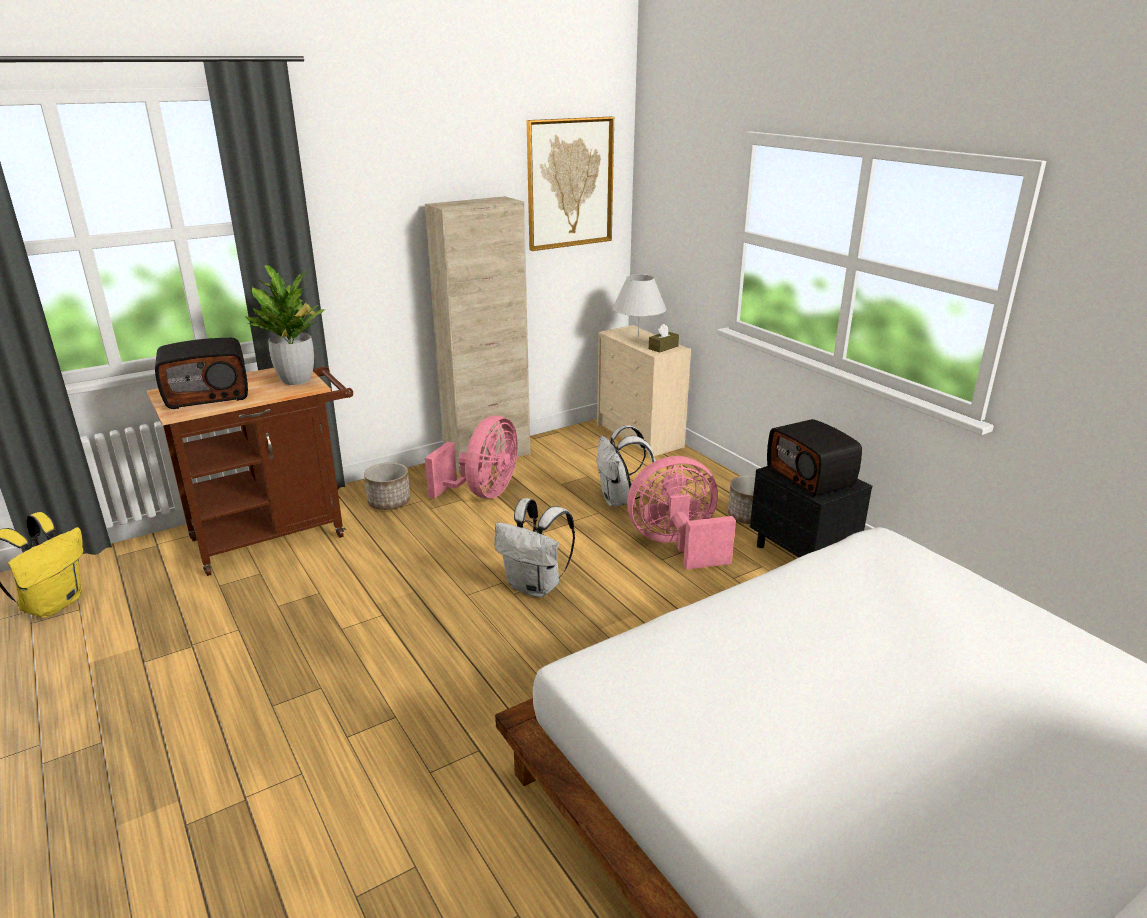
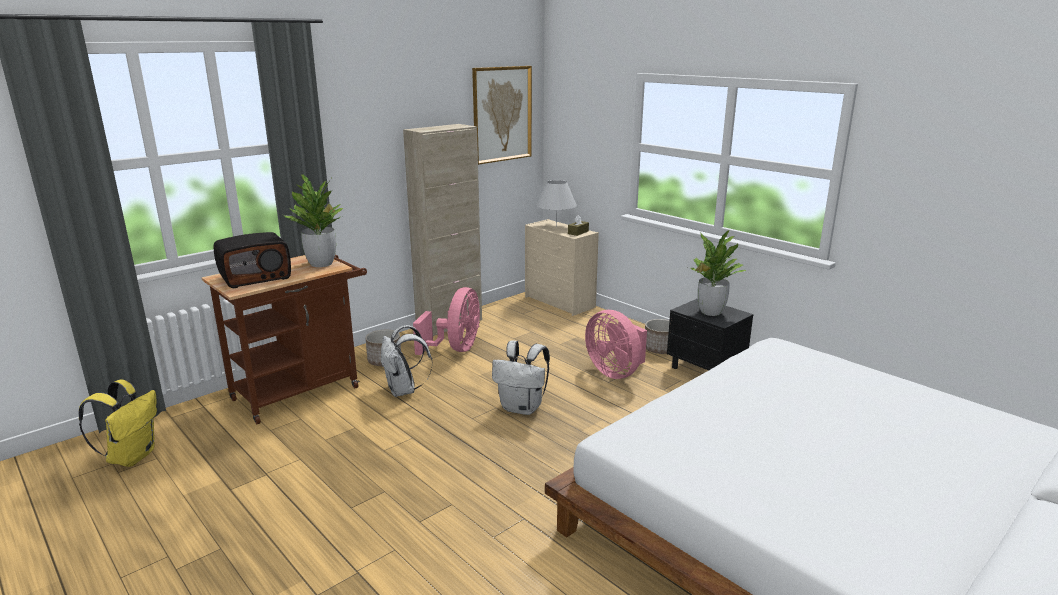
camera: 10 degrees left, 5 degrees down
(620, 500) = (562, 346): white backpack -> white backpack (404, 390)
(677, 545) = (615, 372): pink fan -> pink fan turned 105 degrees counterclockwise
(811, 477) = (710, 312): radio -> potted plant

